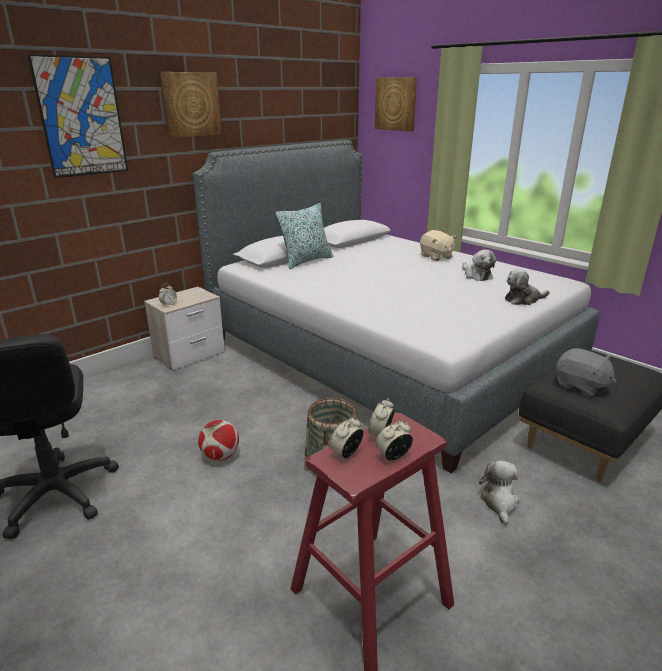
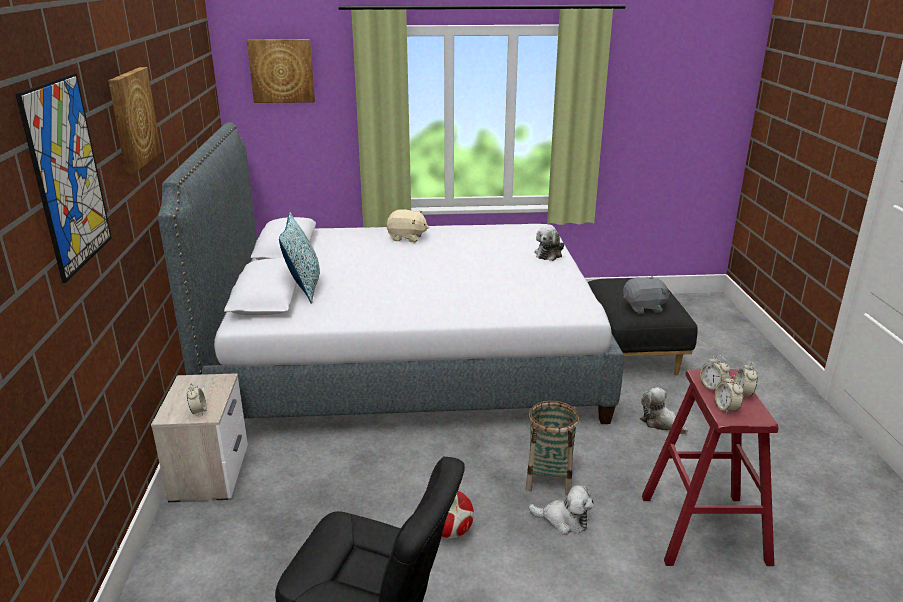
camera: 50 degrees left, 0 degrees up
(476, 275) = (476, 245): plush toy -> plush toy (564, 520)

